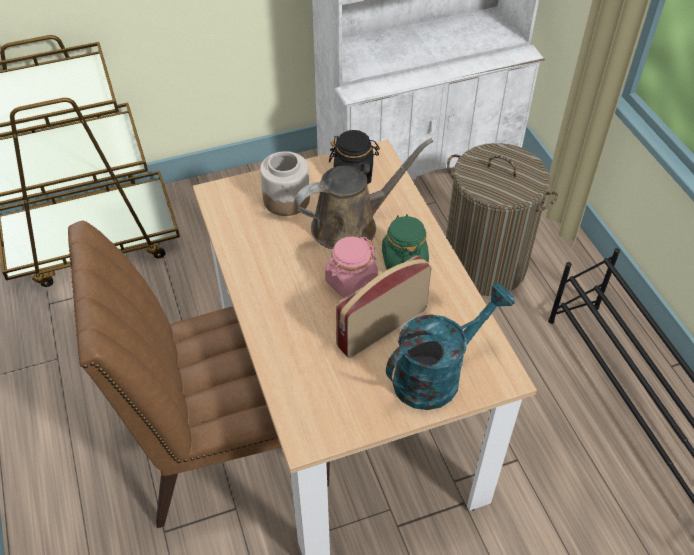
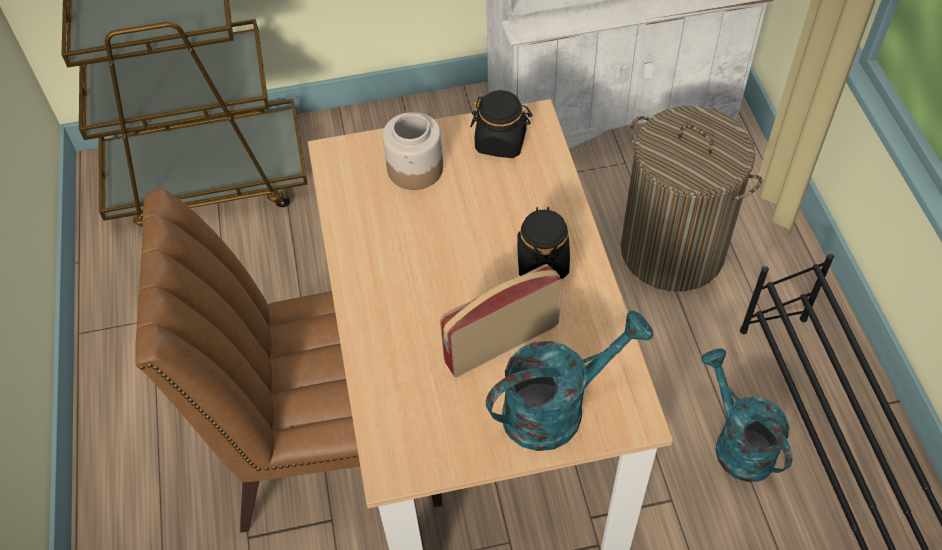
camera: 10 degrees right, 5 degrees up
(351, 225) = (486, 208): brown watering can -> none
(351, 283) = (474, 282): pink jar -> none
(404, 261) = (542, 261): green jar -> black jar
(562, 408) = (737, 443): none -> turquoise watering can

